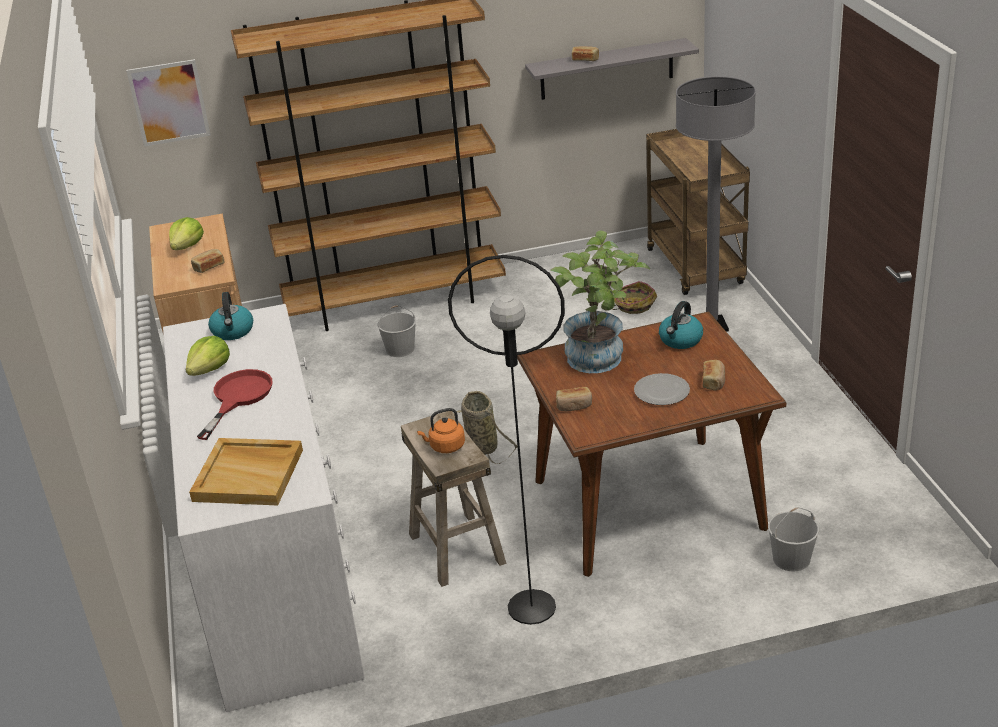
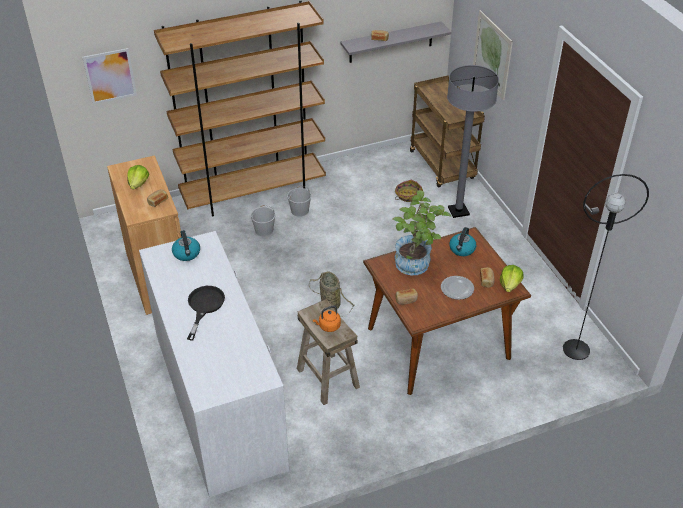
camera: 10 degrees left, 10 degrees up
(210, 369) = (180, 284): lettuce -> lettuce (510, 285)
(238, 397) = (204, 306): red frying pan -> black frying pan
(249, 475) = (227, 366): beige tray -> none
(531, 607) = (380, 417): black floor lamp -> black floor lamp (576, 349)
(755, 69) = (492, 55): none -> picture
(791, 559) = (526, 378): white bucket -> white bucket (299, 210)

